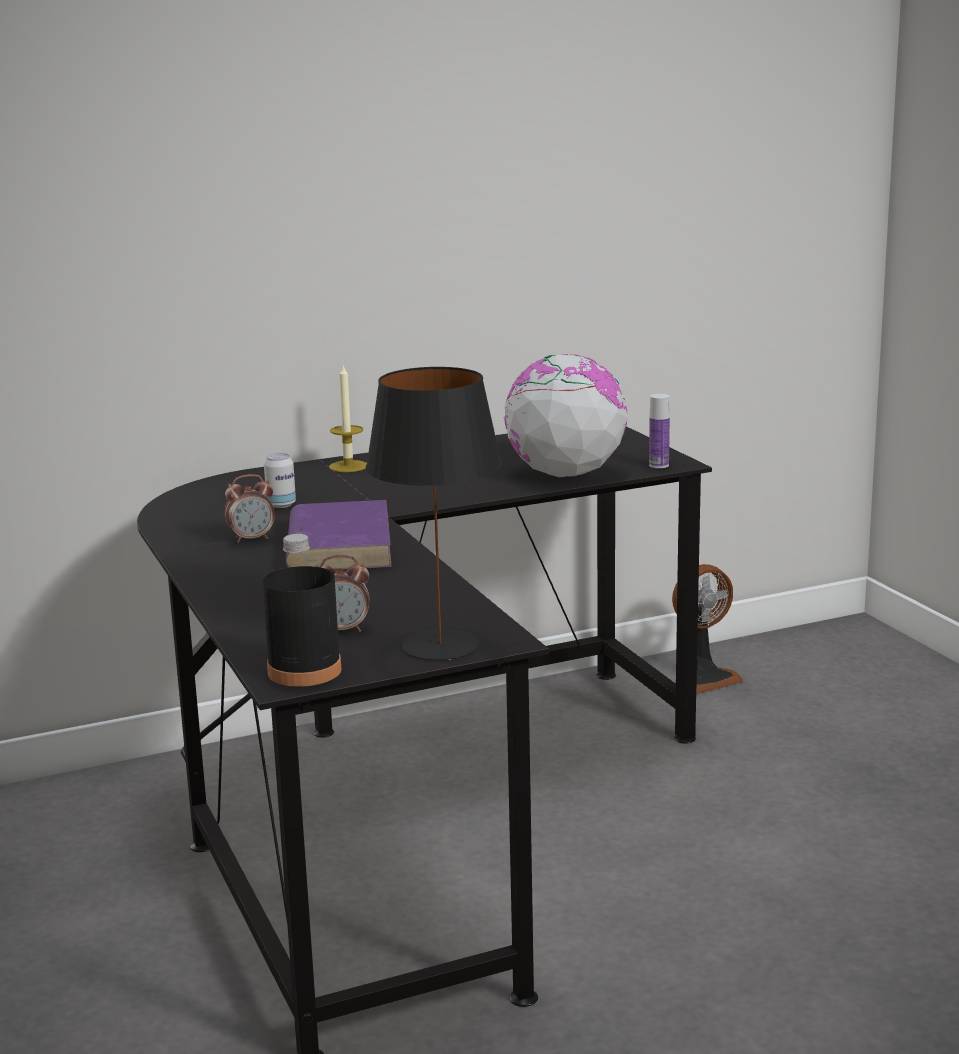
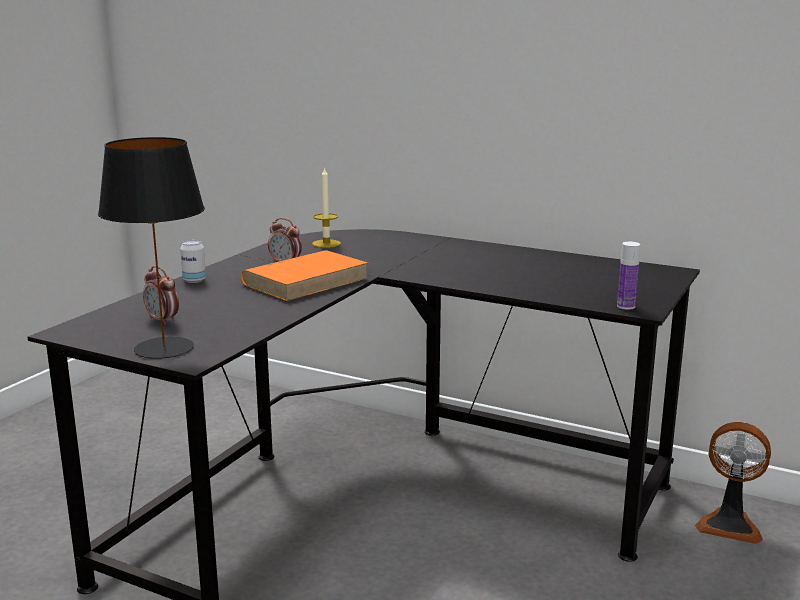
camera: 50 degrees right, 0 degrees up
(281, 504) = (353, 252): can -> can (194, 280)
(304, 671) = (86, 331): black bottle -> none
(339, 544) = (306, 281): purple book -> orange book
(348, 466) = (449, 245): candle -> candle (326, 243)
(565, 474) = (547, 290): globe -> none

